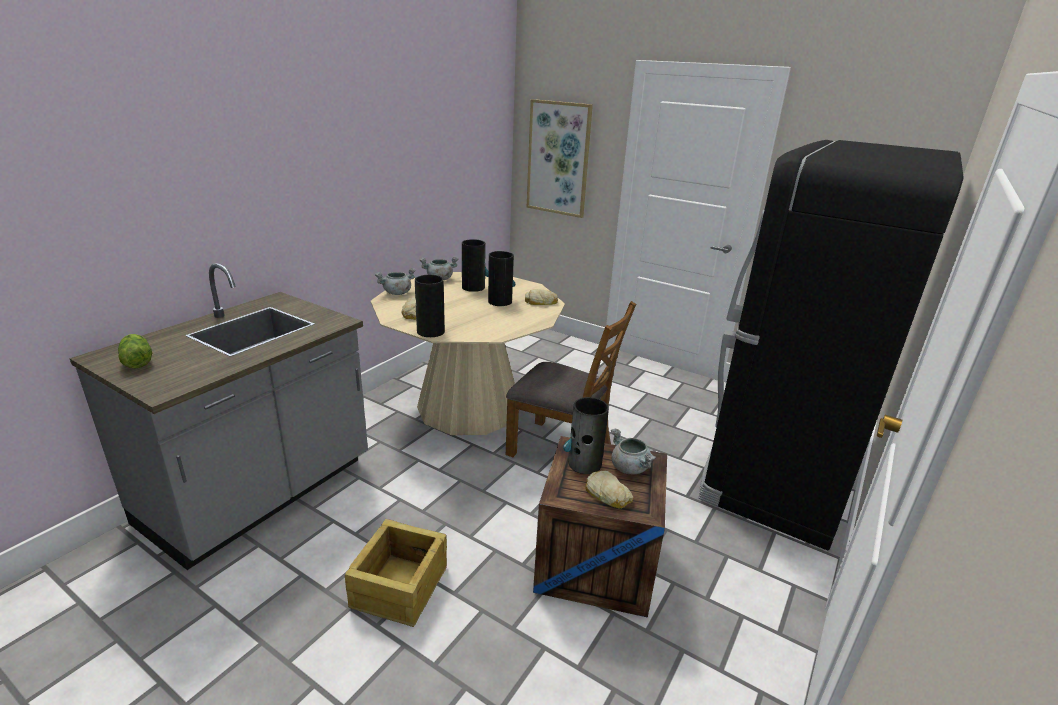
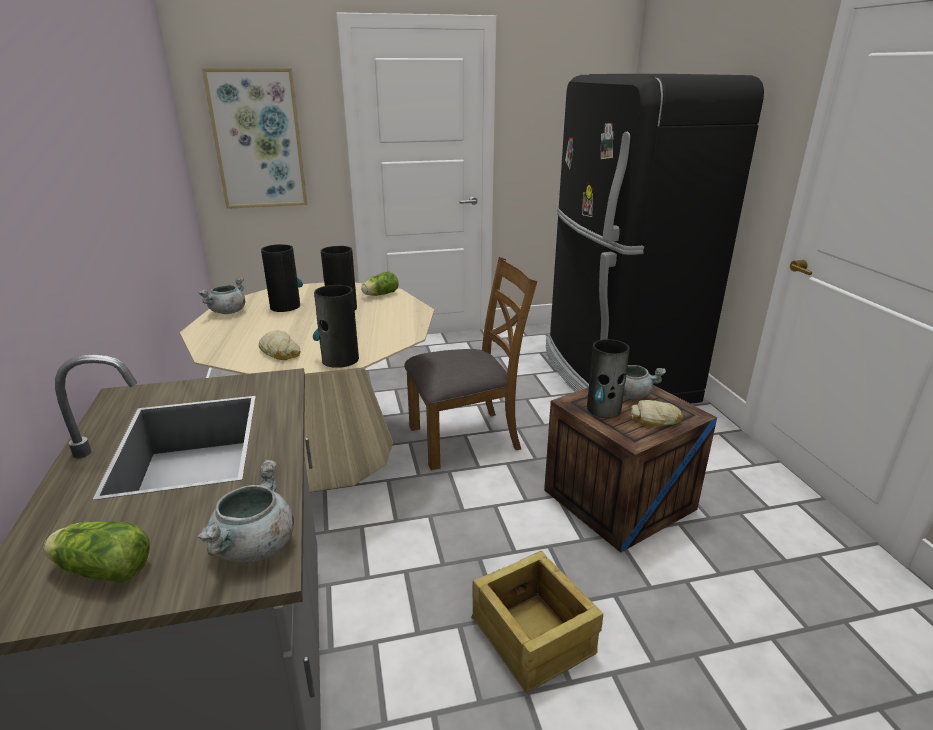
camera: 45 degrees left, 0 degrees up
(397, 293) = (211, 342): grey cooking pot -> grey cooking pot (254, 547)
(541, 302) = (379, 295): bread -> lettuce

